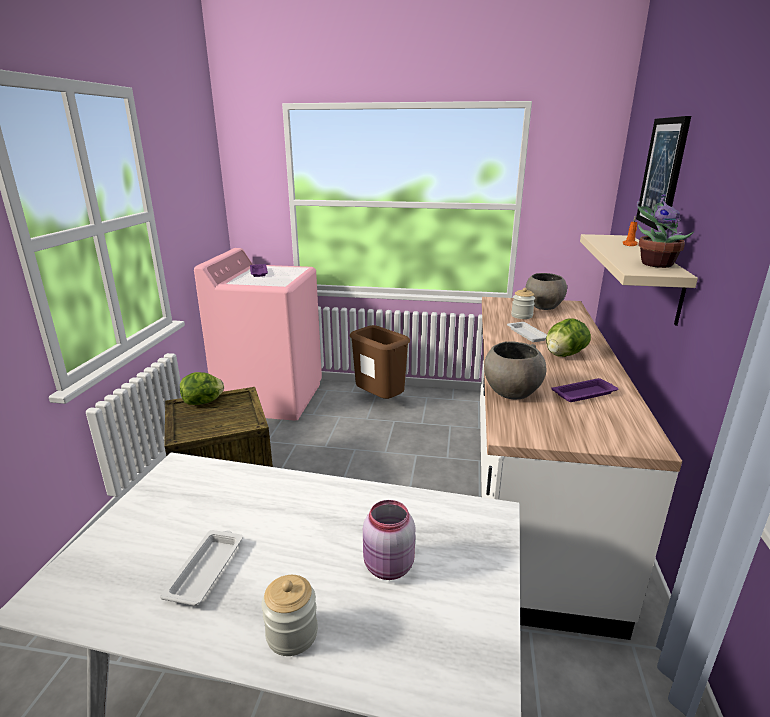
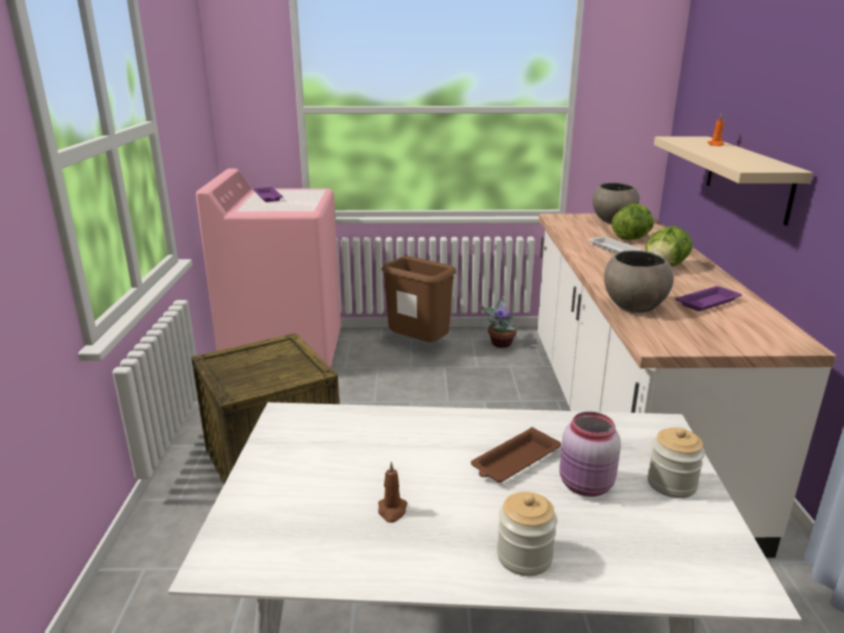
camera: 10 degrees left, 0 degrees up
(203, 402) = (241, 354): lettuce -> lettuce (632, 238)
(206, 569) = (392, 510): white tray -> brown candle
(338, 533) = (514, 461): none -> brown tray
(521, 316) = (596, 231): jar -> jar (671, 484)
(655, 264) = (760, 161): potted plant -> potted plant (500, 343)
(663, 173) = (749, 66): picture -> none

